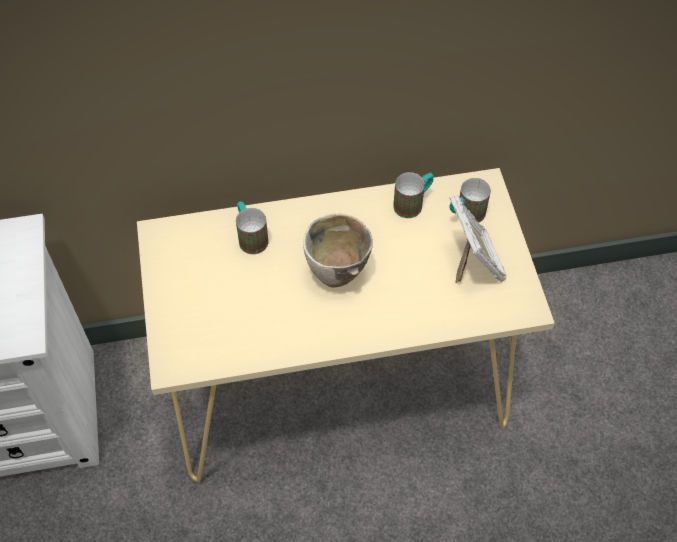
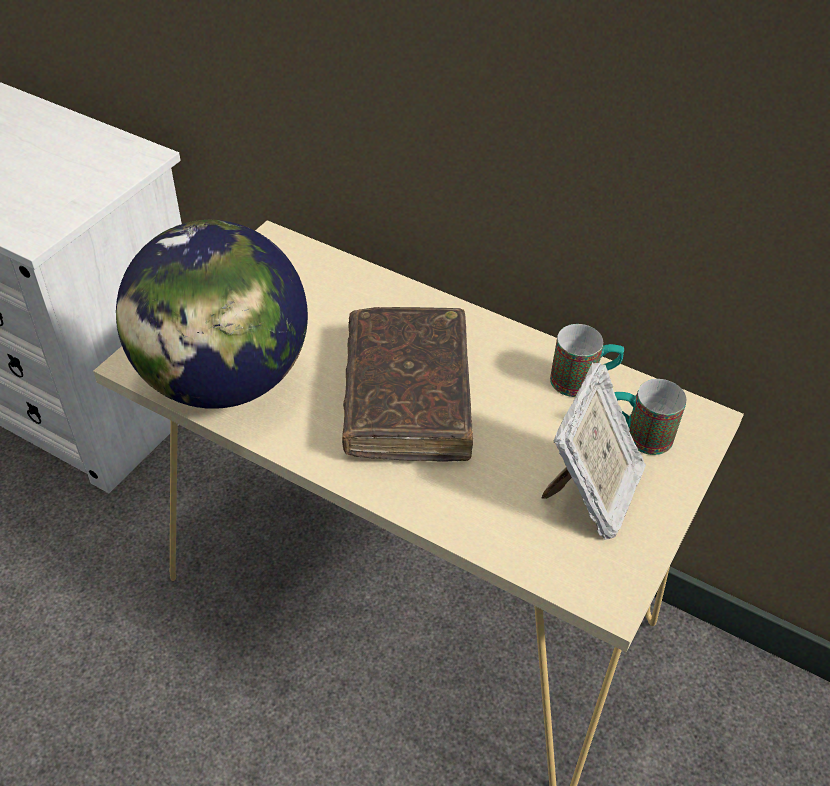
camera: 40 degrees right, 10 degrees down
(232, 338) = (224, 379): none -> globe
(250, 237) = (358, 300): mug -> none
(337, 275) = (407, 396): bowl -> brown book

